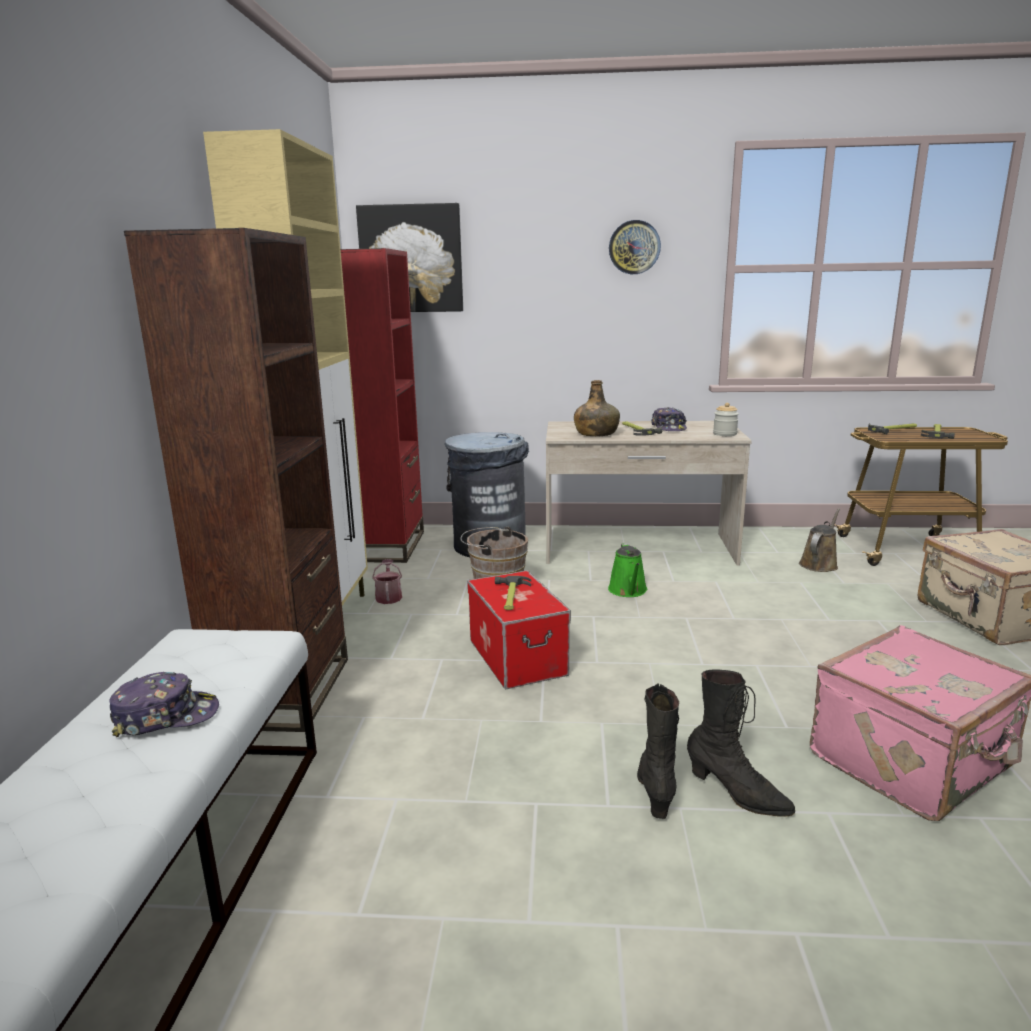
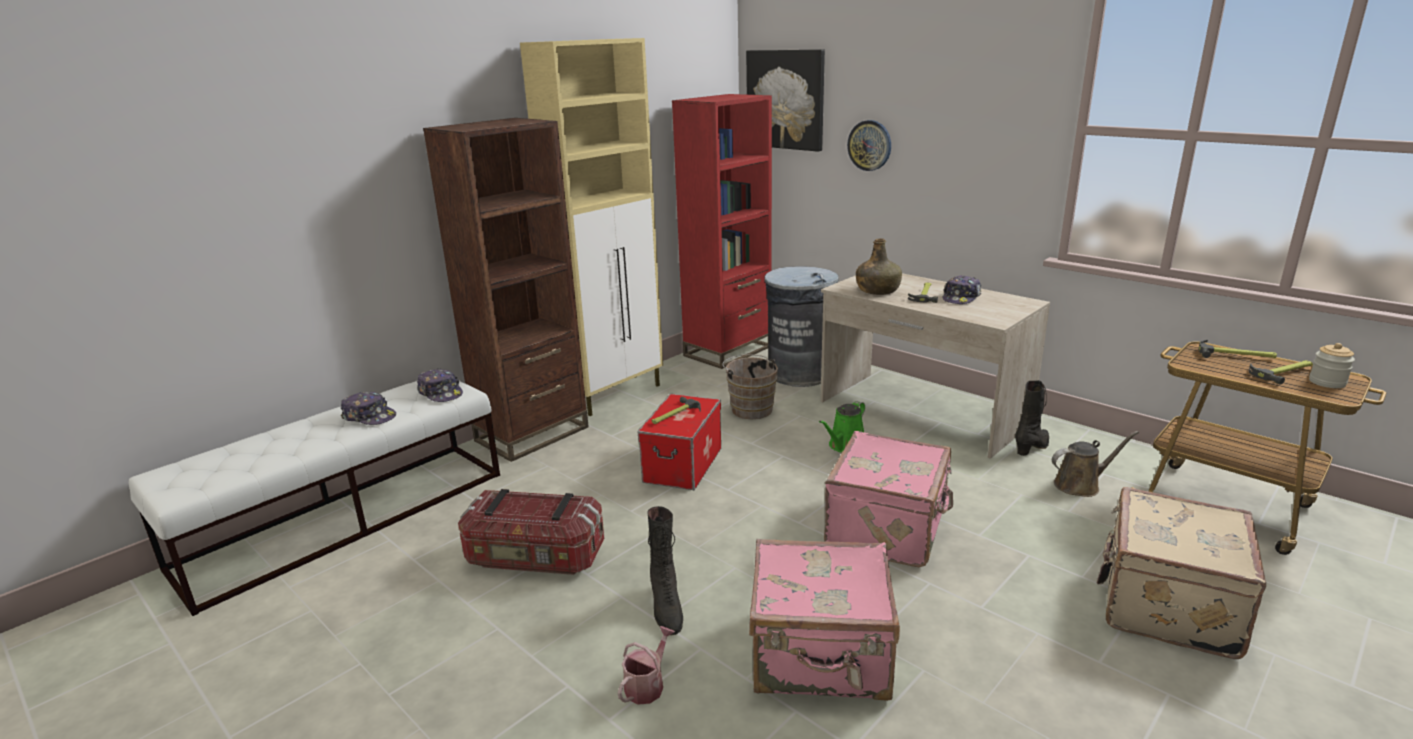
camera: 40 degrees right, 5 degrees up
(233, 650) = (441, 393): none -> cap
(388, 596) = (672, 392): watering can -> watering can (647, 685)
(521, 820) = (535, 558): none -> storage box
(634, 247) = (978, 99): wall clock -> wall clock (869, 145)
(656, 790) = (625, 581): black boot -> black boot (1032, 447)
(725, 434) = (996, 317): jar -> jar (1327, 382)
(771, 640) = (888, 529): none -> pink suitcase

